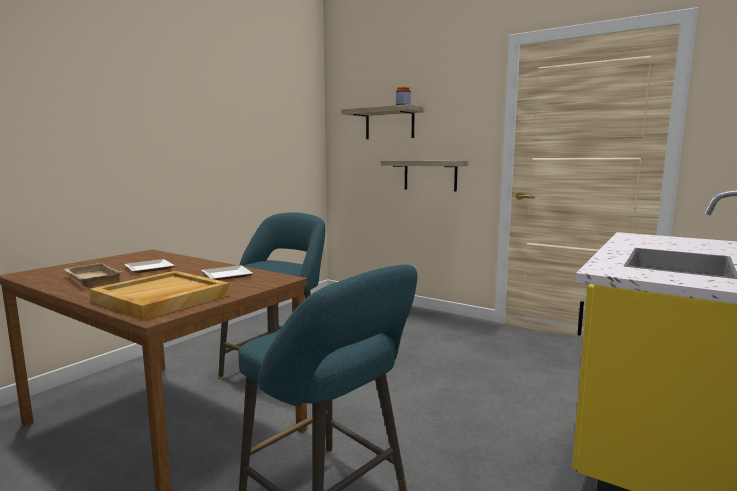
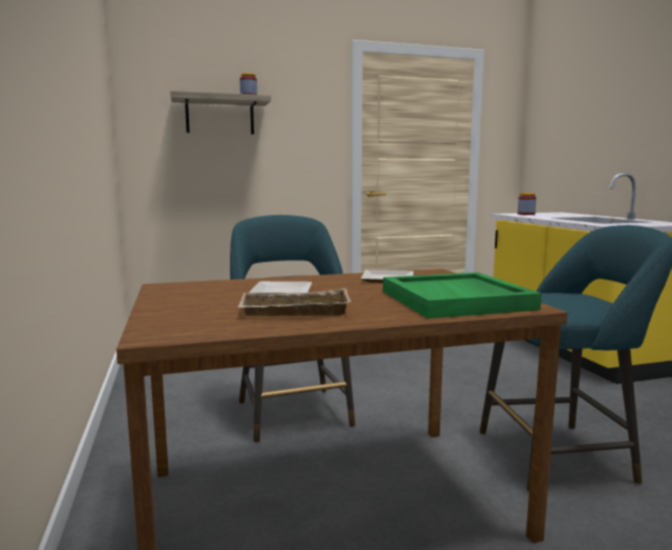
camera: 50 degrees left, 0 degrees up
(161, 298) = (457, 300): beige tray -> green tray
(430, 175) = (276, 176): shelf -> none
(652, 238) = (526, 214): none -> jar

